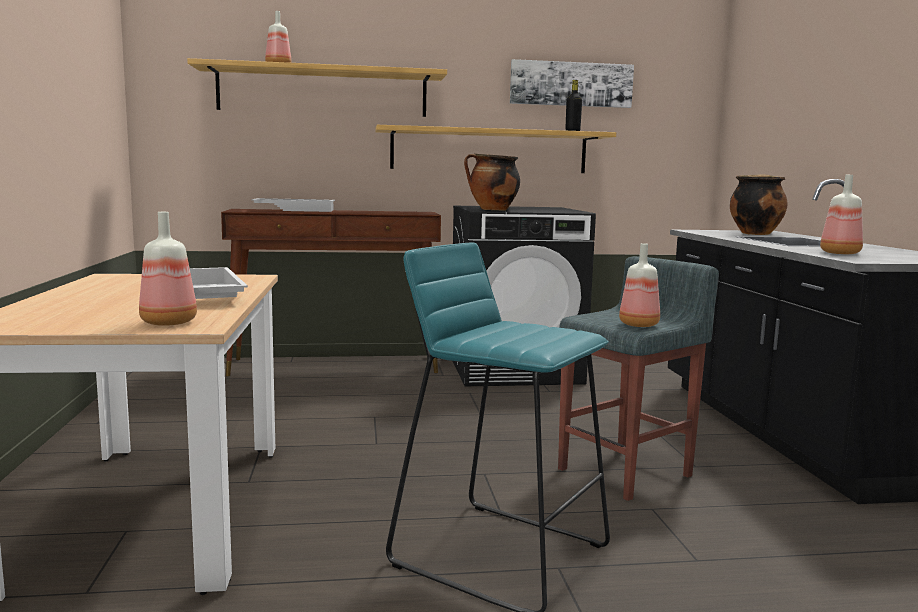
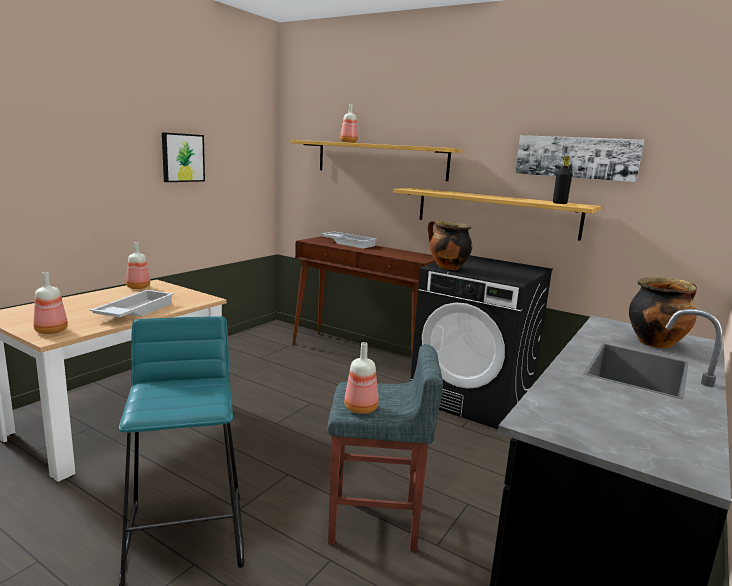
camera: 40 degrees right, 5 degrees up
(51, 70) = (182, 157): none -> picture
(841, 253) = (572, 404): bottle -> bottle (138, 287)

